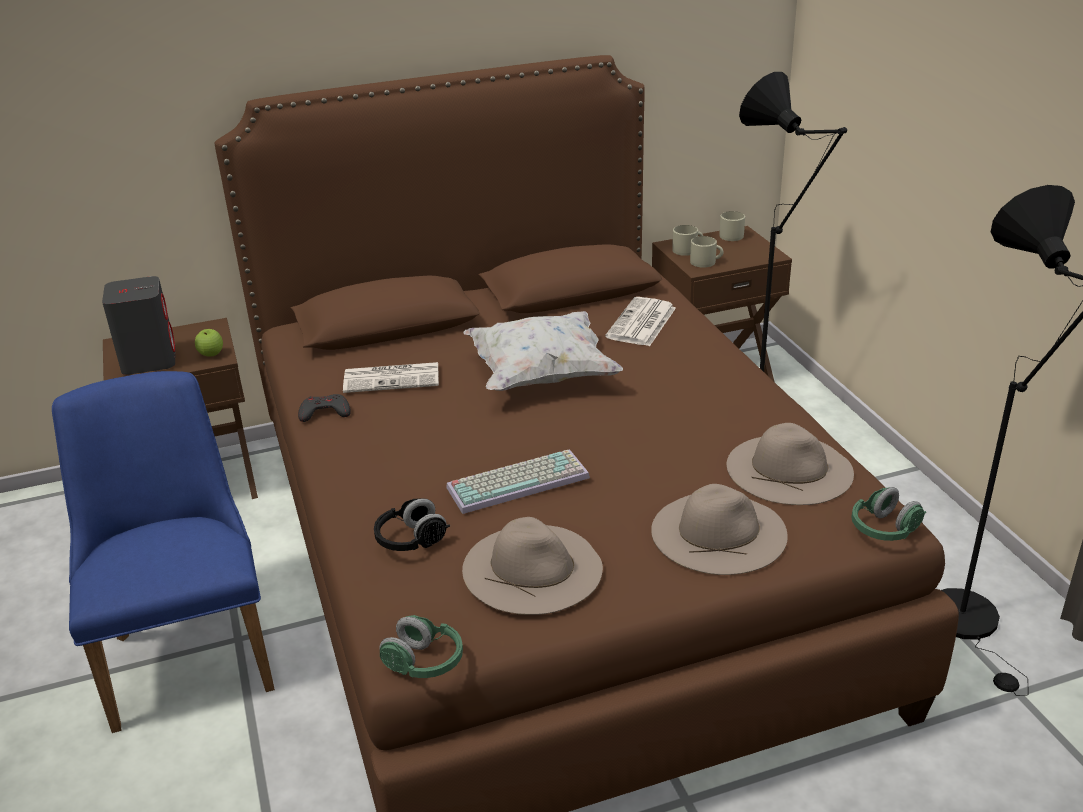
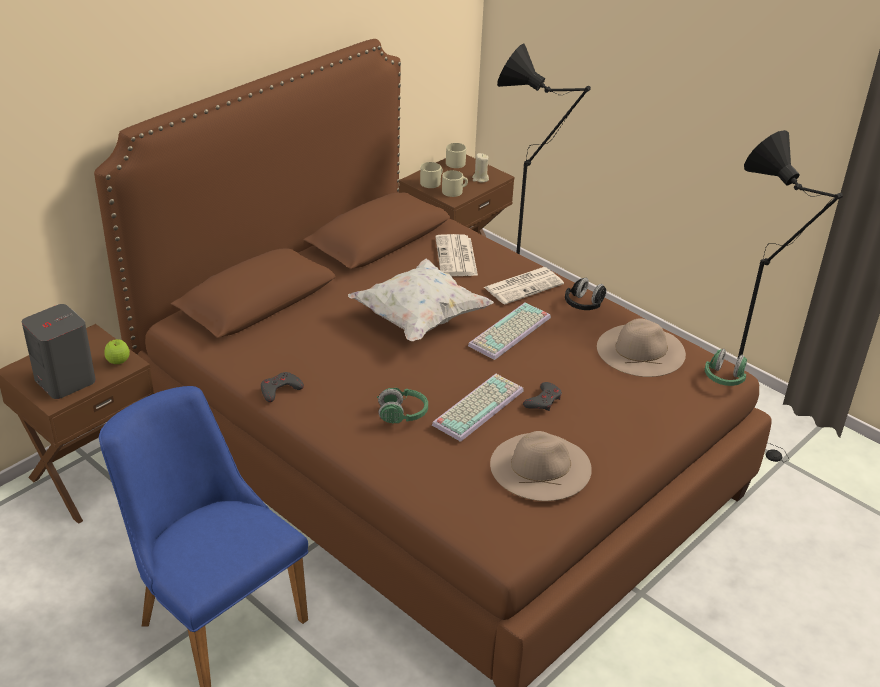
camera: 30 degrees left, 5 degrees up
(393, 378) = (307, 347): newspaper -> newspaper (524, 285)
(411, 540) = (442, 471): black headphones -> black headphones (584, 304)
(424, 662) = (524, 551): green headphones -> green headphones (402, 414)
(607, 495) = (543, 400): none -> grey game controller
(634, 412) = (510, 333): none -> keyboard
(718, 532) = (632, 407): beige hat -> none
(747, 255) = (480, 179): none -> beige candle

